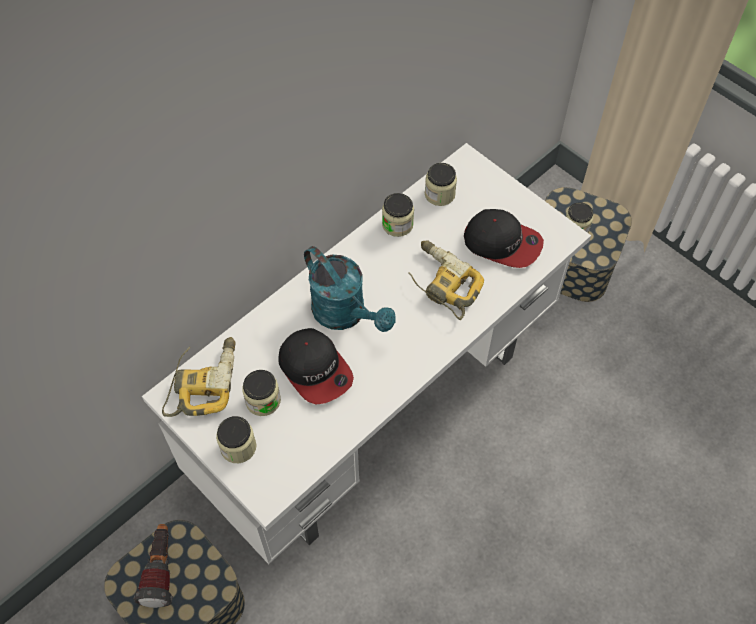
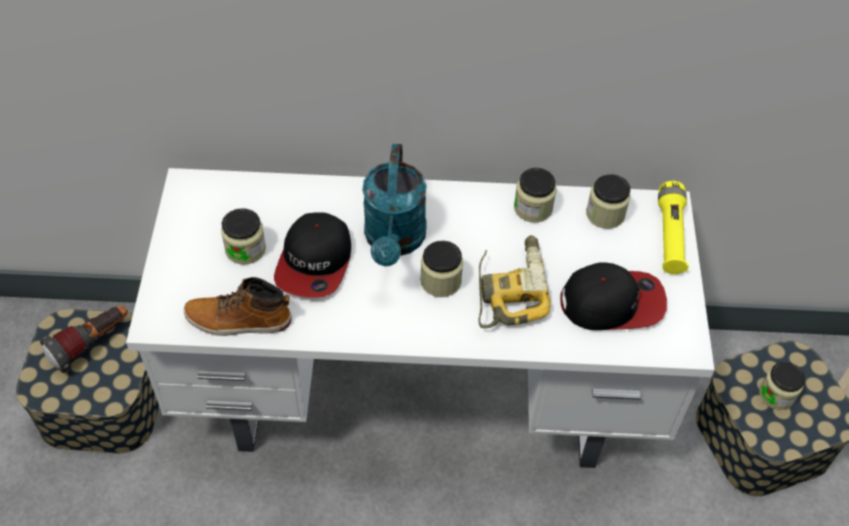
camera: 45 degrees right, 5 degrees down
(203, 381) = (223, 195): power drill -> none
(238, 447) = (184, 266): jar -> jar (440, 281)
(316, 446) = (238, 320): none -> boot
(486, 178) = (670, 235): none -> yellow flashlight
(502, 243) = (612, 302): cap -> cap turned 75 degrees counterclockwise

